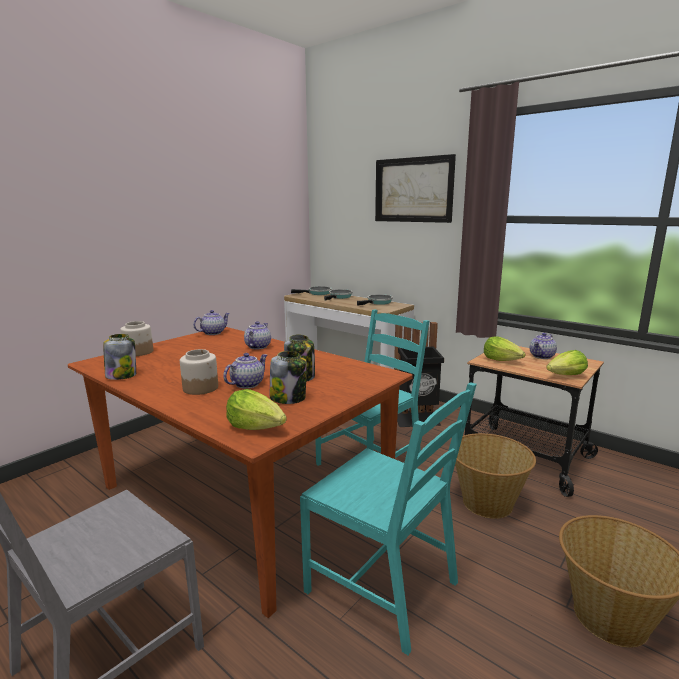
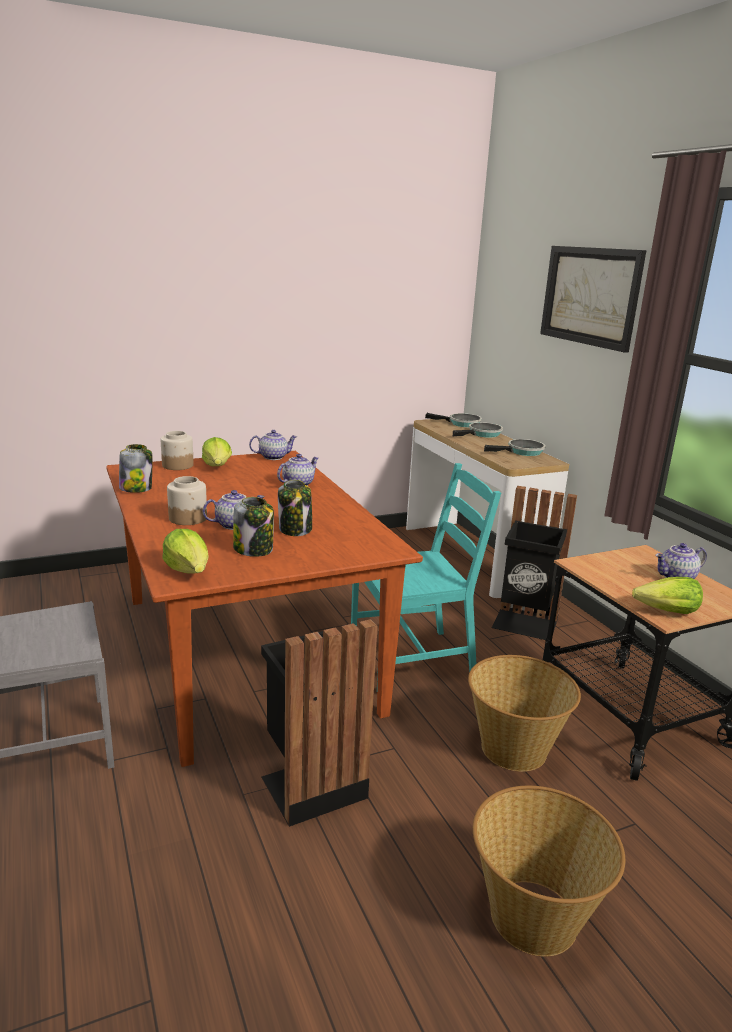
camera: 25 degrees right, 5 degrees up
(384, 586) = (311, 784): turquoise chair -> black trash can
(502, 360) = (606, 569): lettuce -> lettuce (217, 466)

